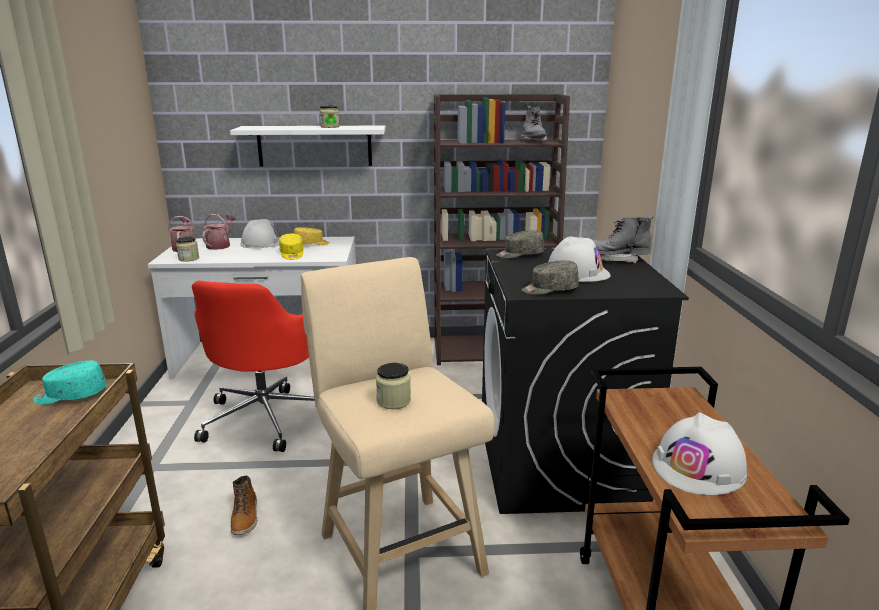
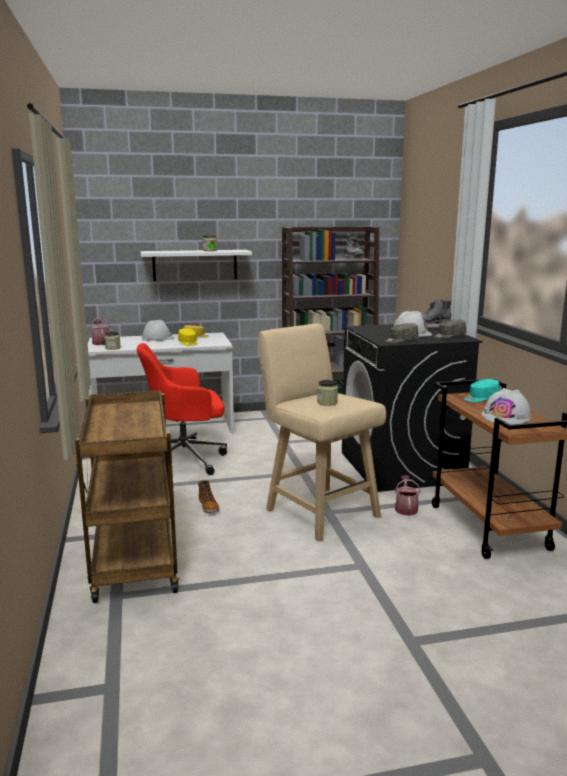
camera: 10 degrees left, 5 degrees down
(71, 395) = (130, 408): turquoise cap -> turquoise cap (481, 398)
(220, 245) = (126, 340): watering can -> watering can (406, 508)
(266, 417) = (185, 458): red office chair -> red office chair turned 75 degrees clockwise
(519, 254) = (369, 327): grey cap -> grey cap (449, 336)

